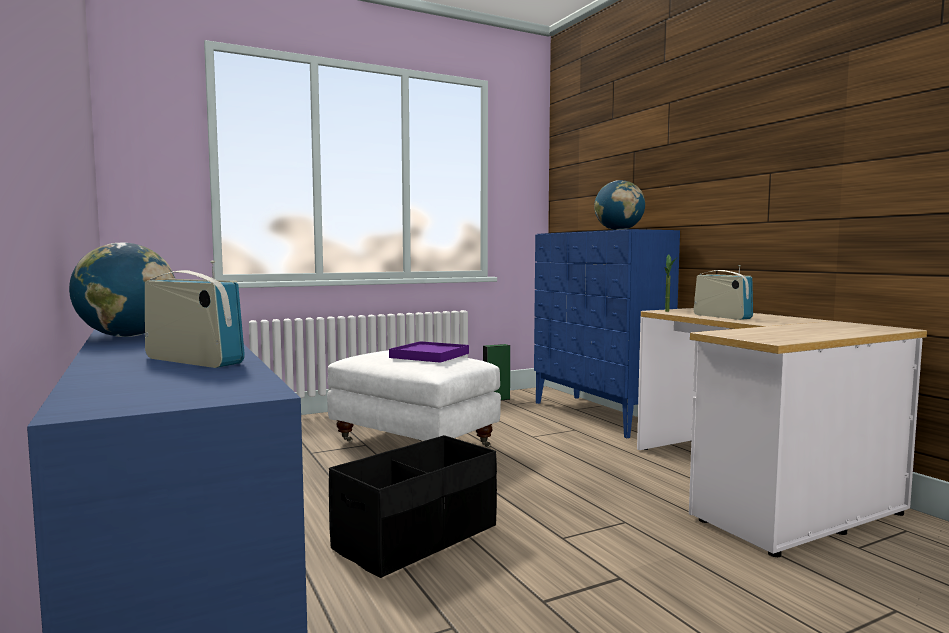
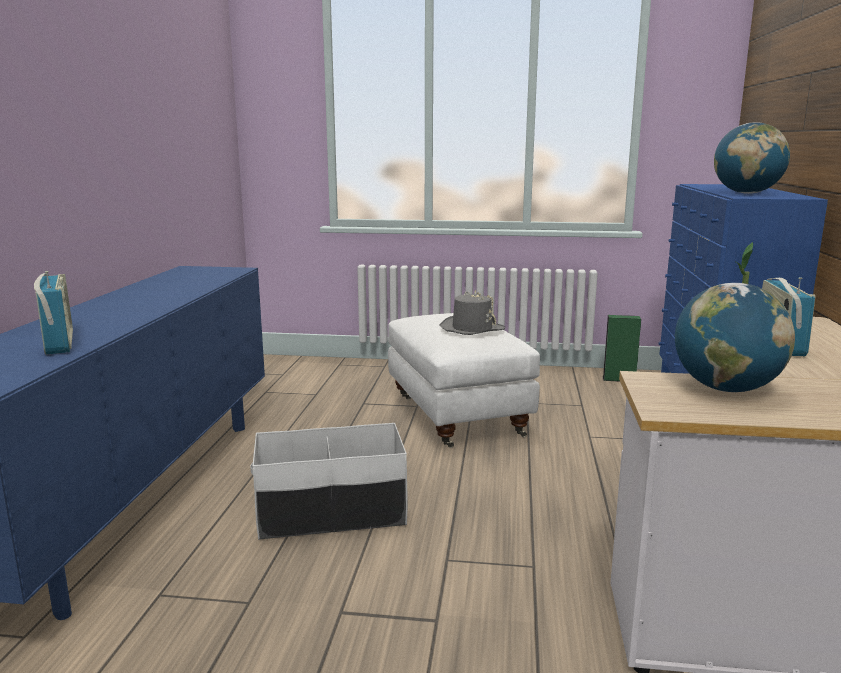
camera: 35 degrees right, 10 degrees up
(127, 336) = (114, 300): globe -> globe (726, 389)
(417, 537) = (331, 513): black storage box -> white storage box
(429, 355) = (471, 329): purple tray -> grey hat

